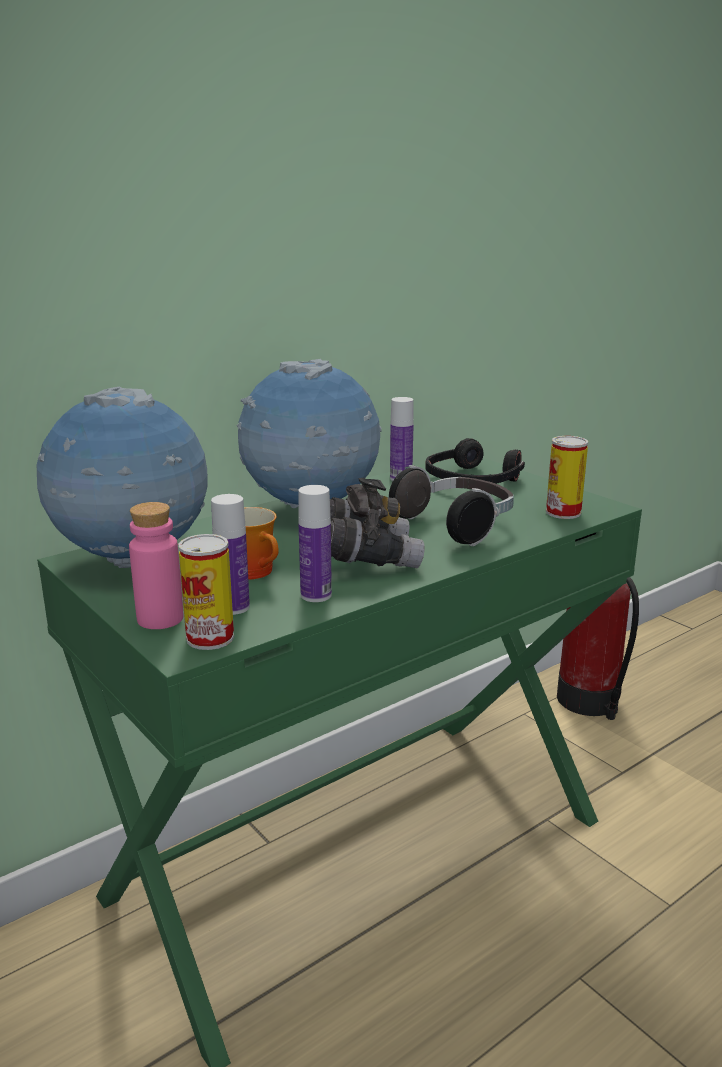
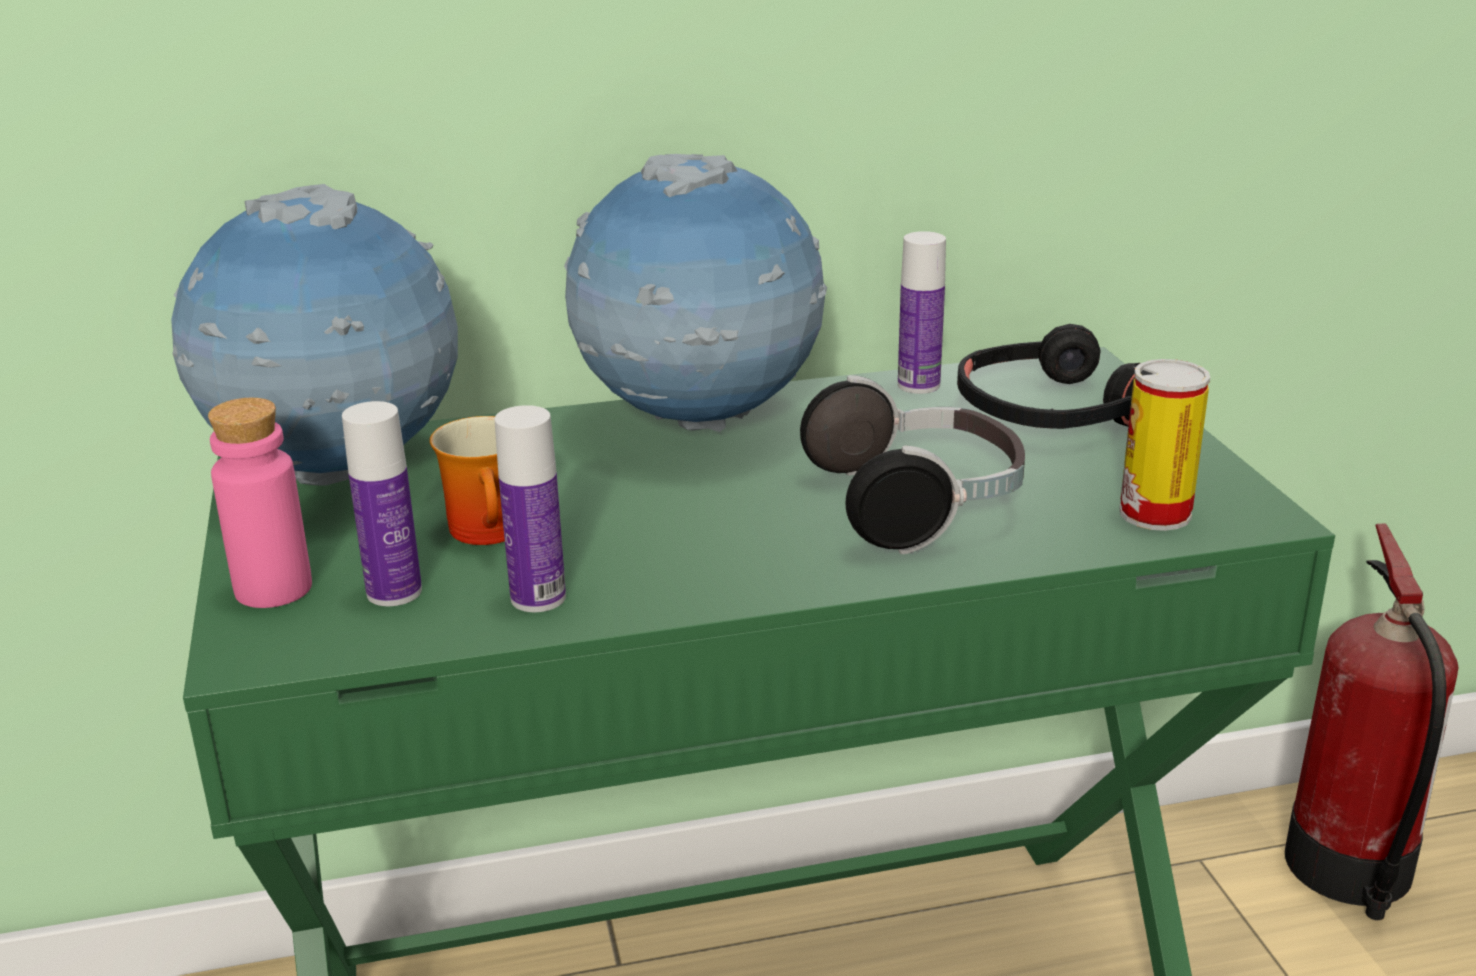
camera: 25 degrees right, 5 degrees up
(210, 638) = (306, 641): can -> none
(365, 558) = (689, 542): grey binoculars -> none

